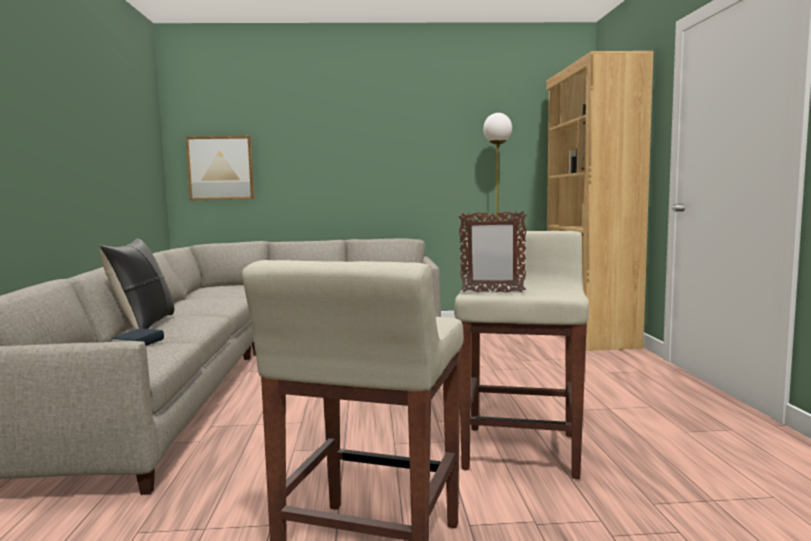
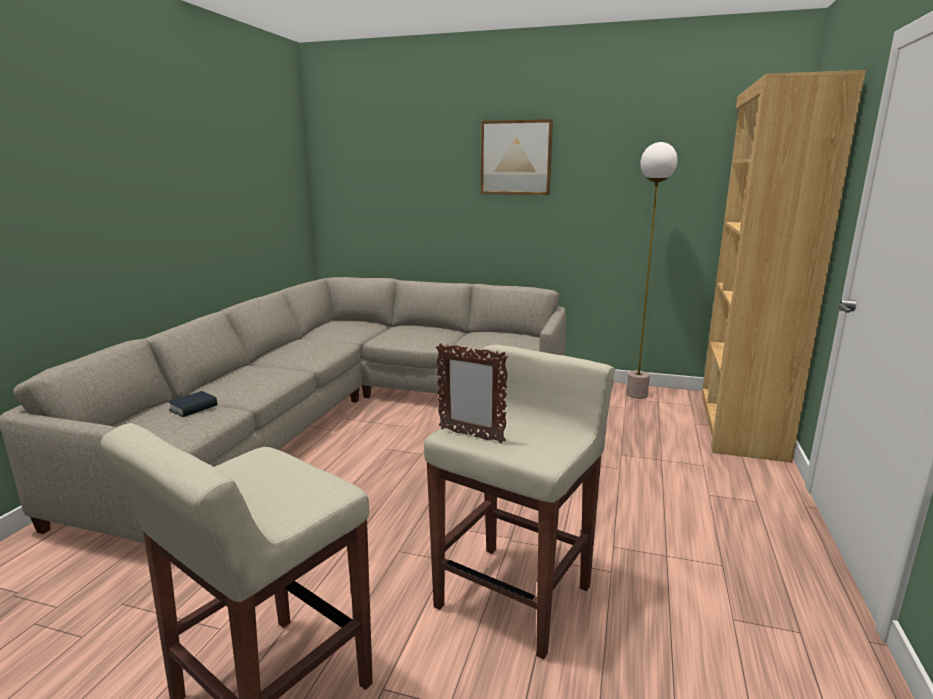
camera: 20 degrees right, 10 degrees up
(144, 324) = (228, 376): black pillow -> none
(221, 168) = (360, 197): picture -> picture (516, 158)

